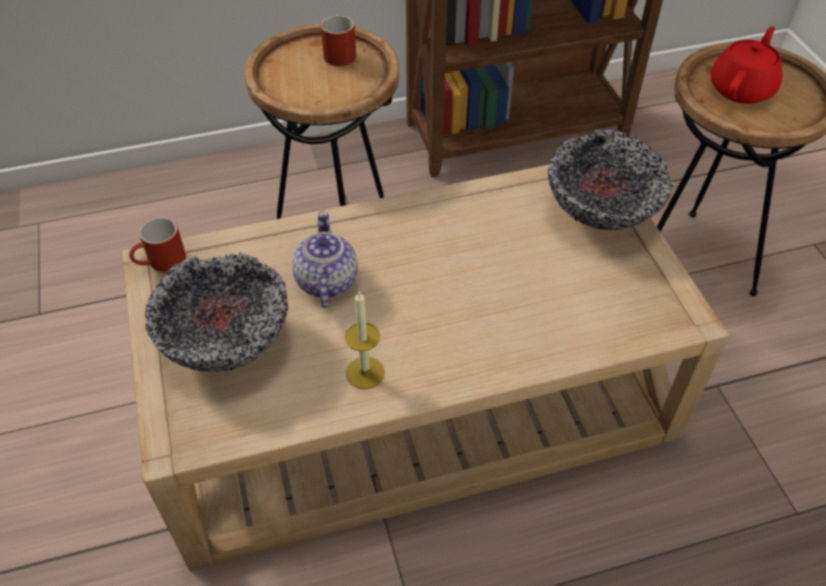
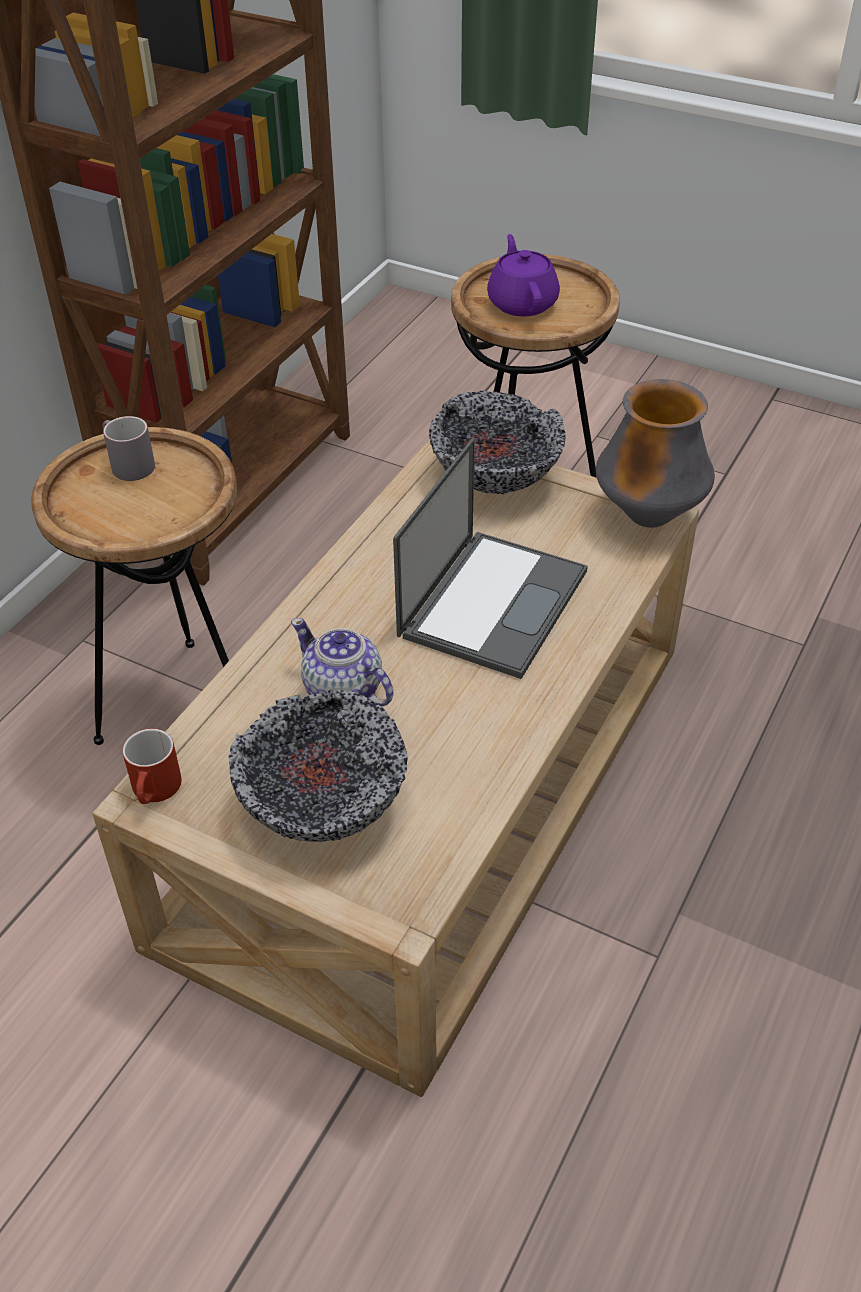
camera: 45 degrees left, 5 degrees down
(339, 52) = (126, 465): red mug -> grey mug
(365, 372) = (480, 734): candle -> none
(489, 293) = (493, 601): none -> laptop
(679, 313) = (649, 516): none -> vase
(742, 89) = (522, 303): red teapot -> purple teapot

